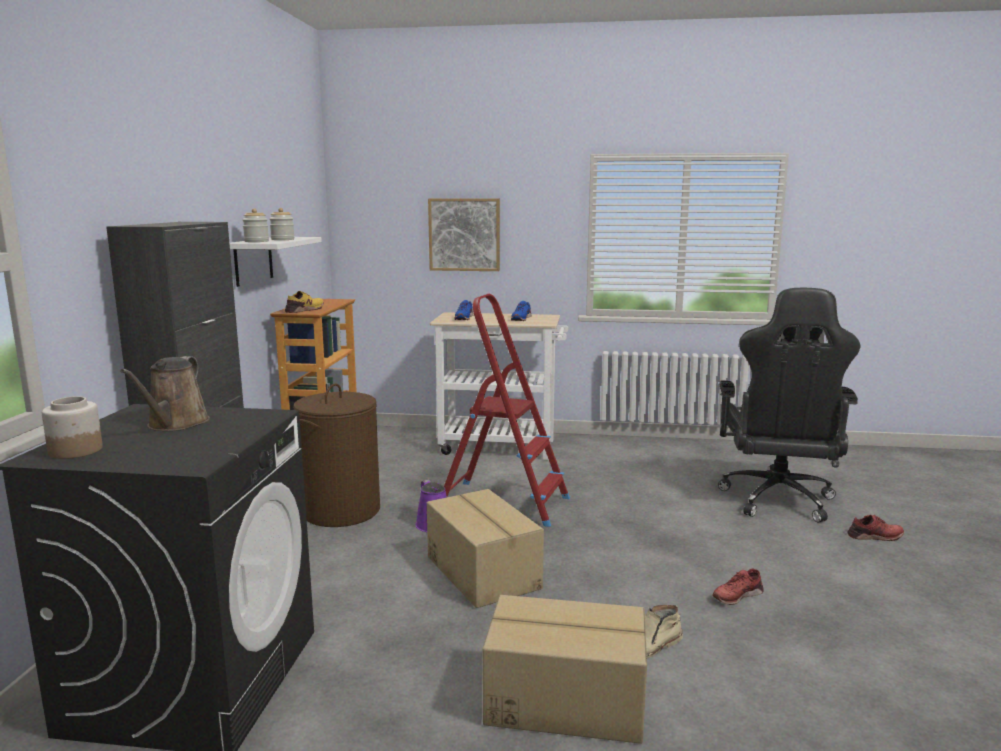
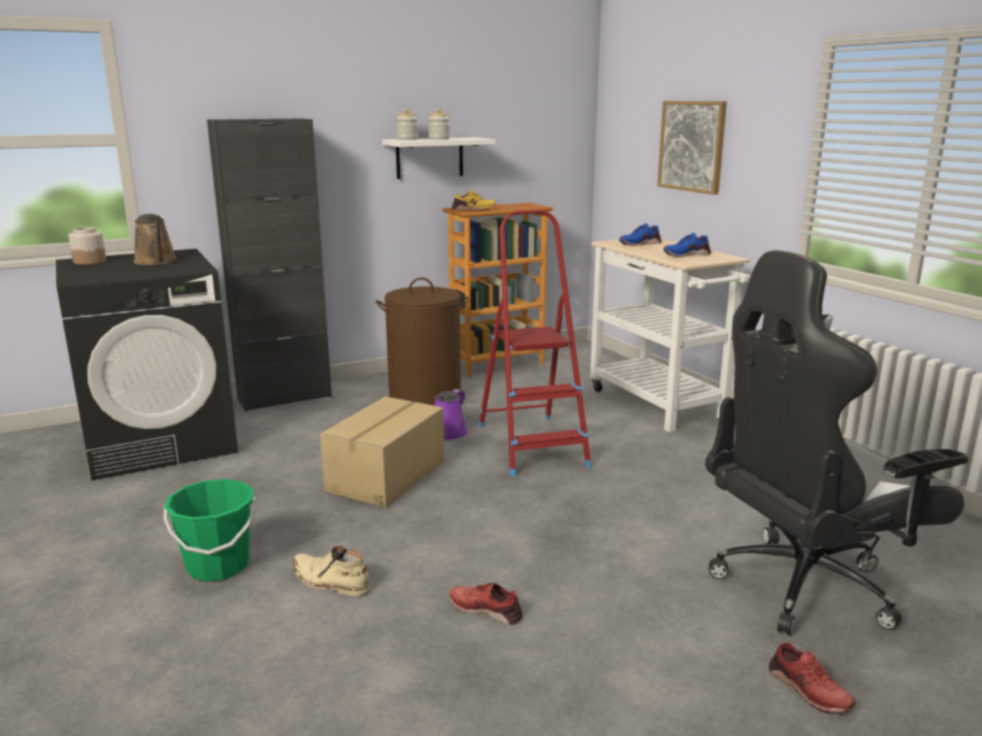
camera: 55 degrees right, 5 degrees up
(175, 424) = (156, 262): brown watering can -> brown watering can turned 90 degrees counterclockwise
(564, 699) = (218, 566): cardboard box -> green bucket

